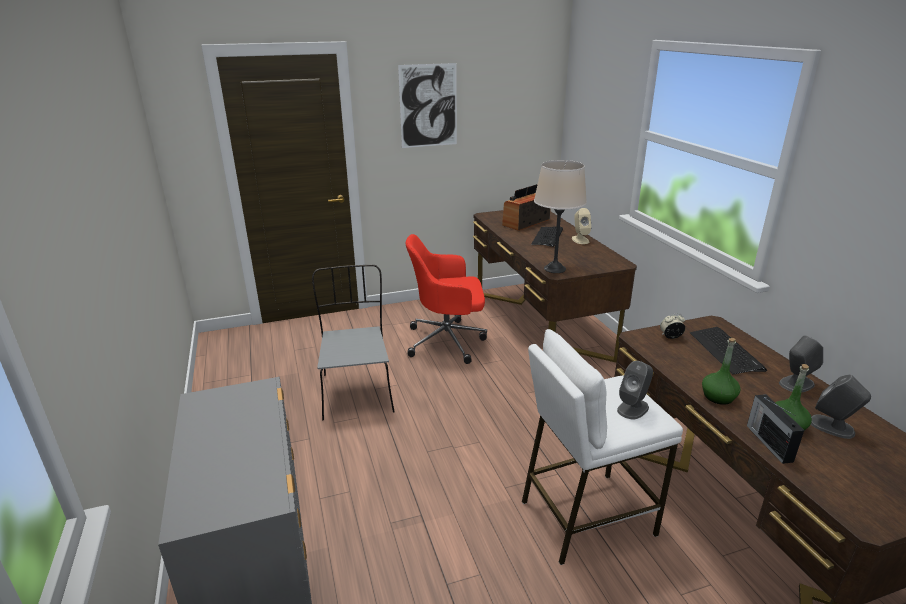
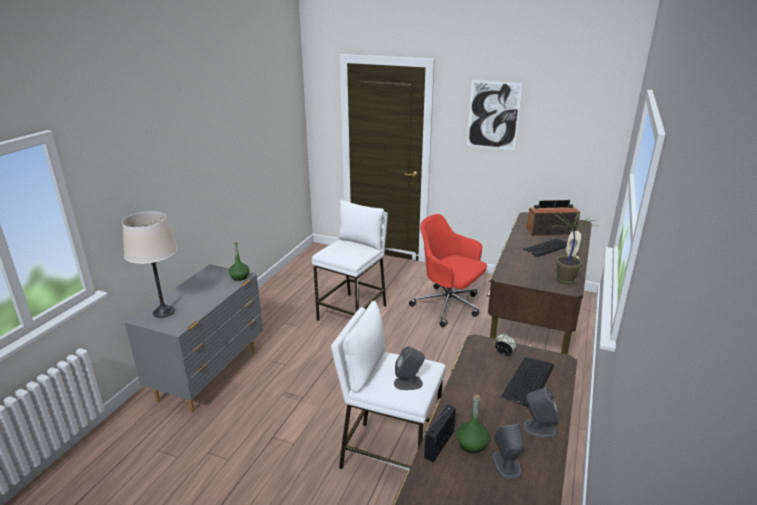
camera: 40 degrees right, 0 degrees up
(357, 392) = (353, 313): grey chair -> white stool
(554, 268) = (508, 273): beige table lamp -> beige table lamp (164, 312)
(604, 258) = (565, 280): none -> potted plant
(718, 397) = (460, 403): green bottle -> green bottle (239, 277)

